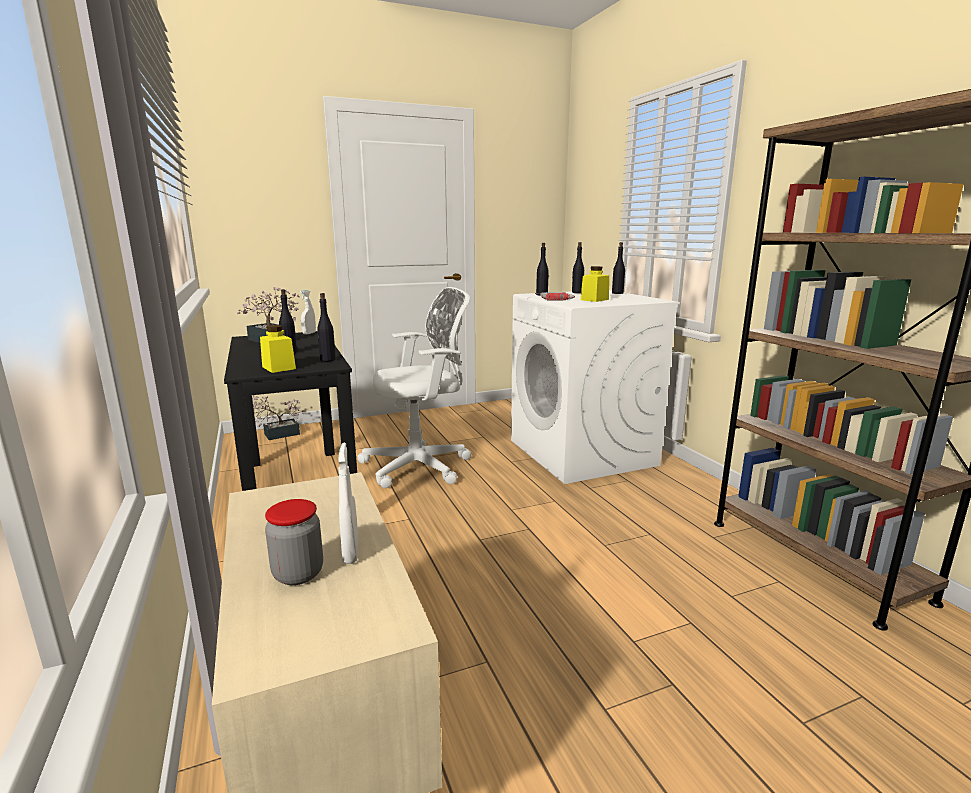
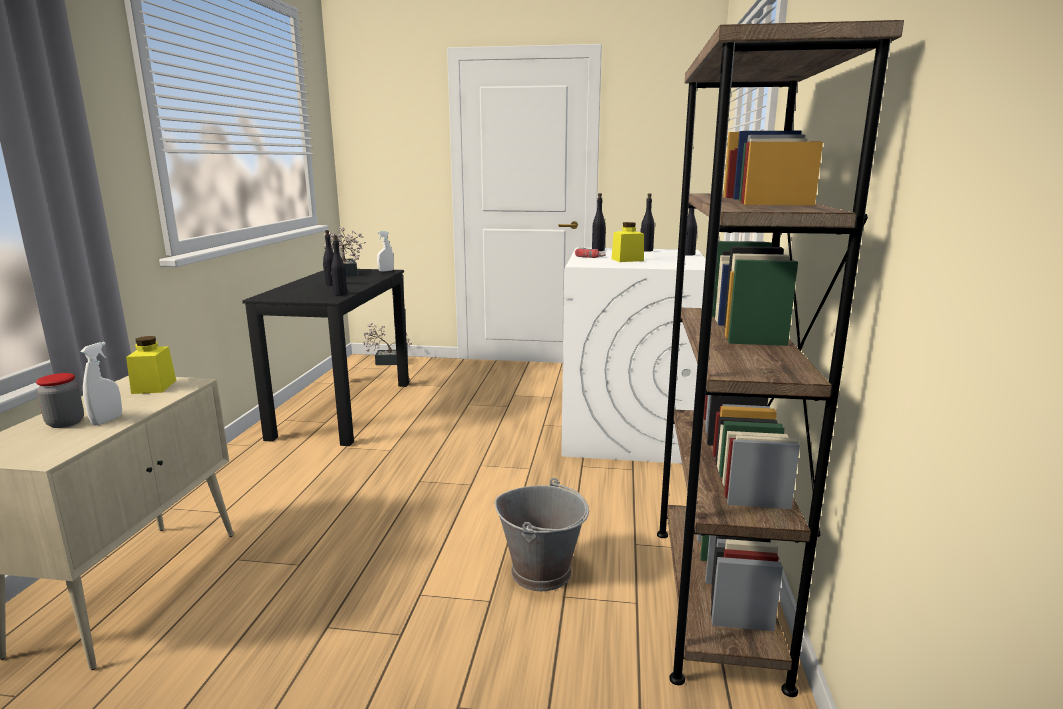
camera: 30 degrees right, 0 degrees up
(279, 368) = (293, 296): yellow jar -> yellow jar (154, 387)
(421, 466) = (459, 411): white office chair -> none
(689, 582) = (542, 571): none -> grey bucket

